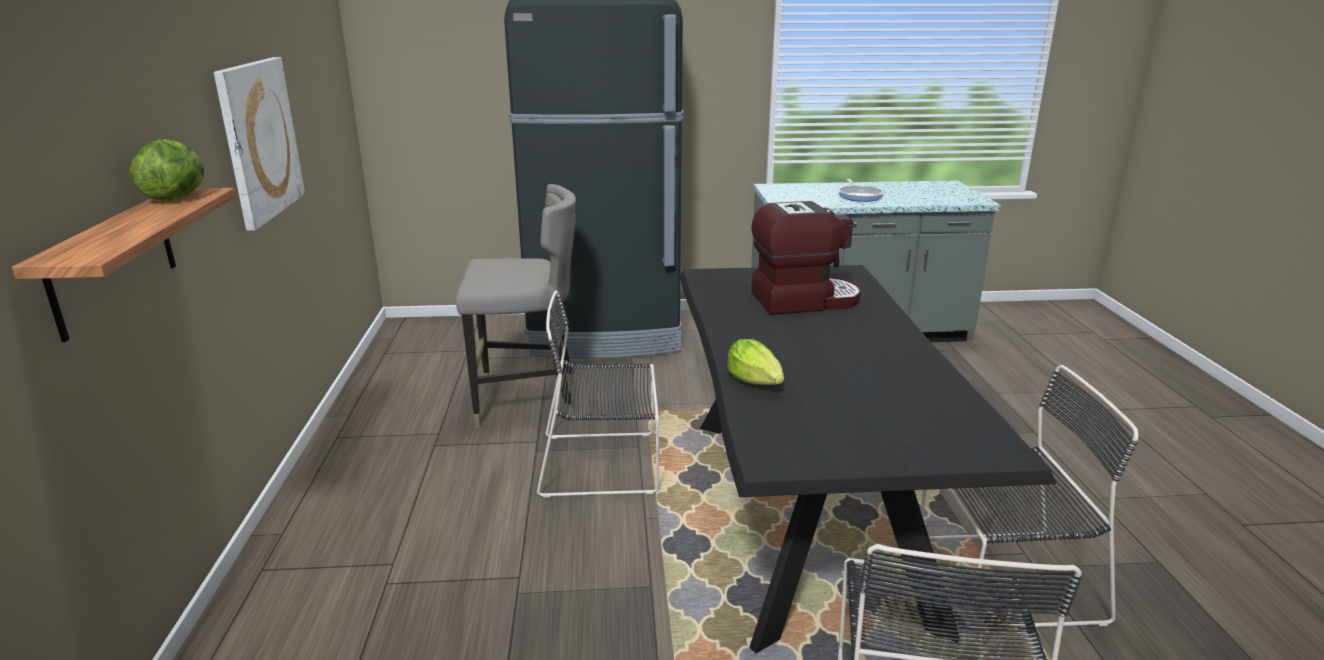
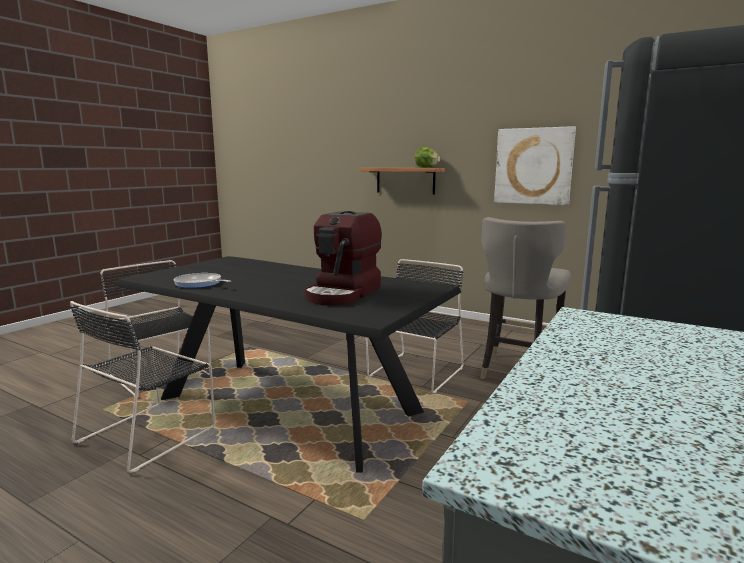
camera: 125 degrees right, 10 degrees down
(756, 381) = (278, 267): lettuce -> none
(859, 196) = (612, 366): frying pan -> frying pan (200, 284)

